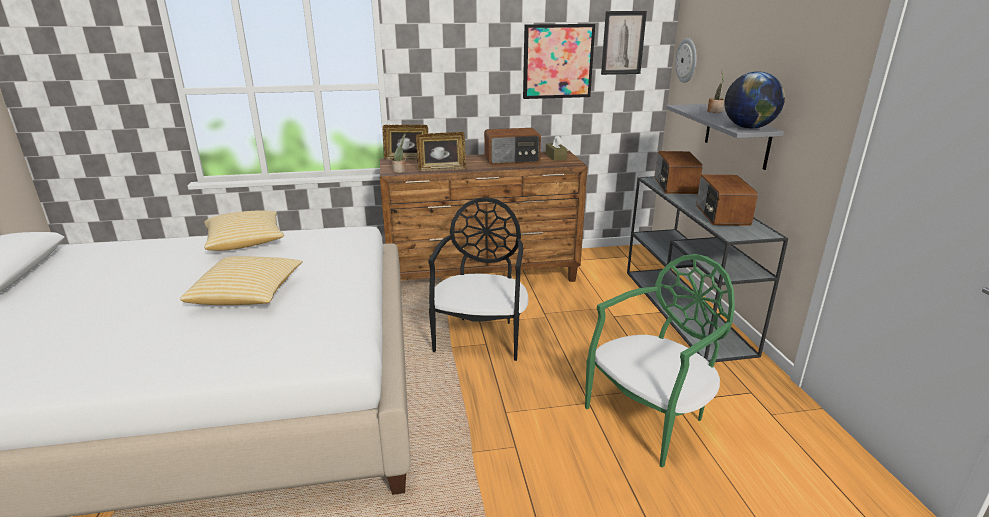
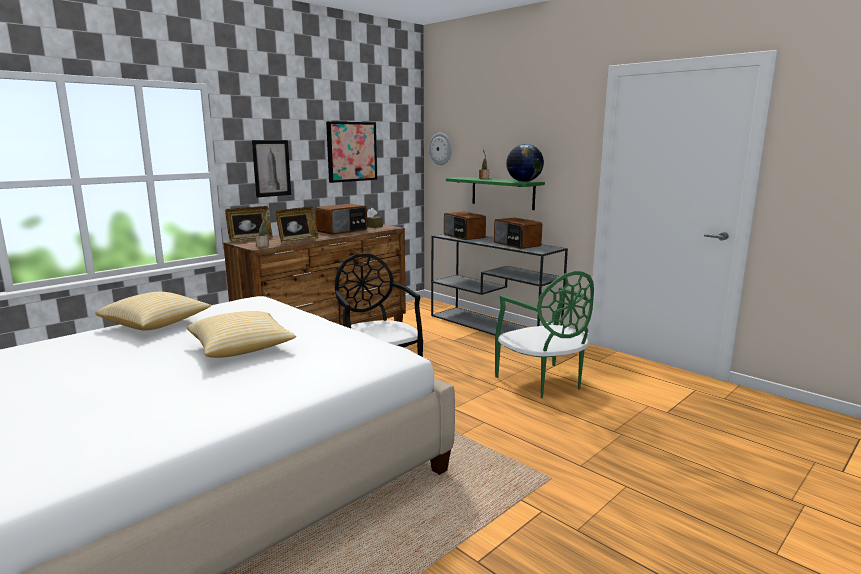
camera: 35 degrees left, 10 degrees down
(623, 43) = (393, 137): picture -> picture (271, 168)
(651, 418) = (542, 382): green chair -> green chair turned 135 degrees clockwise
(736, 135) = (502, 193): grey shelf -> green shelf

